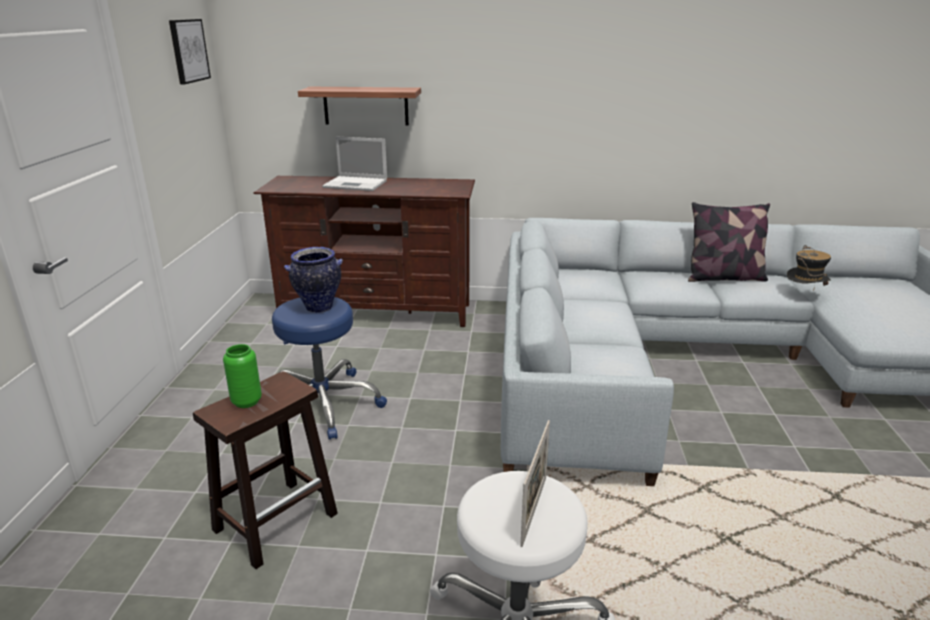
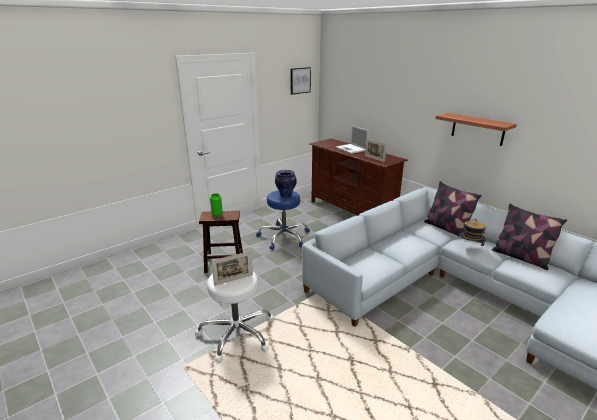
camera: 45 degrees right, 0 degrees up
(366, 106) = (368, 113): shelf -> shelf (477, 129)
(428, 190) = (374, 159): none -> picture frame
(600, 274) = (446, 228): none -> pillow
(804, 296) = (557, 287): hat -> hat (469, 248)

